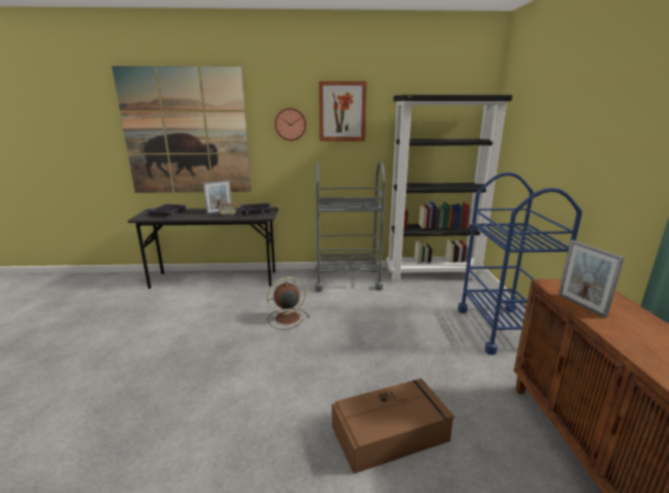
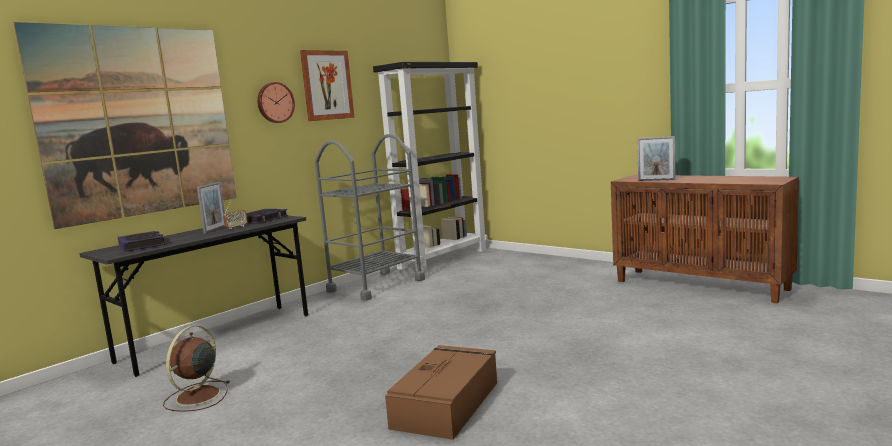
camera: 45 degrees left, 10 degrees down
(286, 318) = (386, 321): brown fan -> brown fan (197, 397)
(391, 433) = (600, 322): brown storage box -> brown storage box (447, 403)
(501, 329) = (555, 264): blue cart -> none

